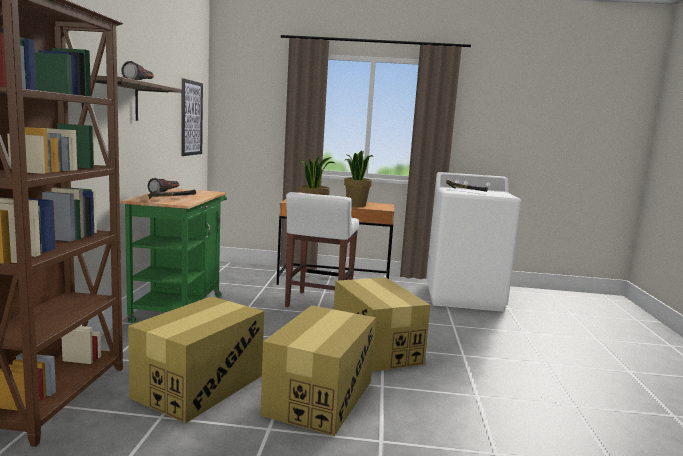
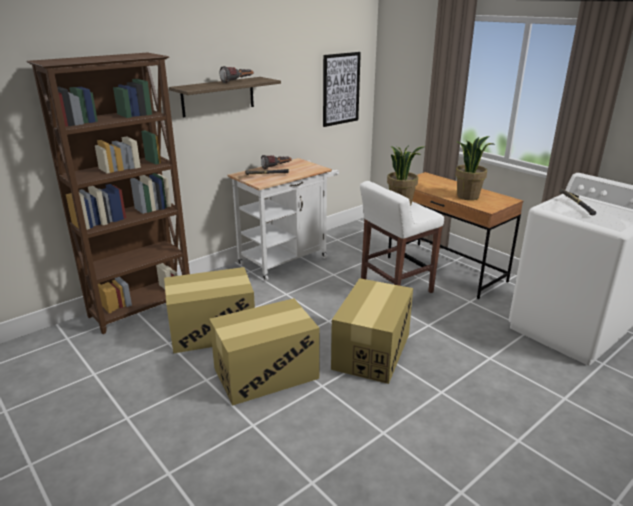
camera: 45 degrees right, 15 degrees up
(180, 306) = (287, 259): green cart -> white cart

